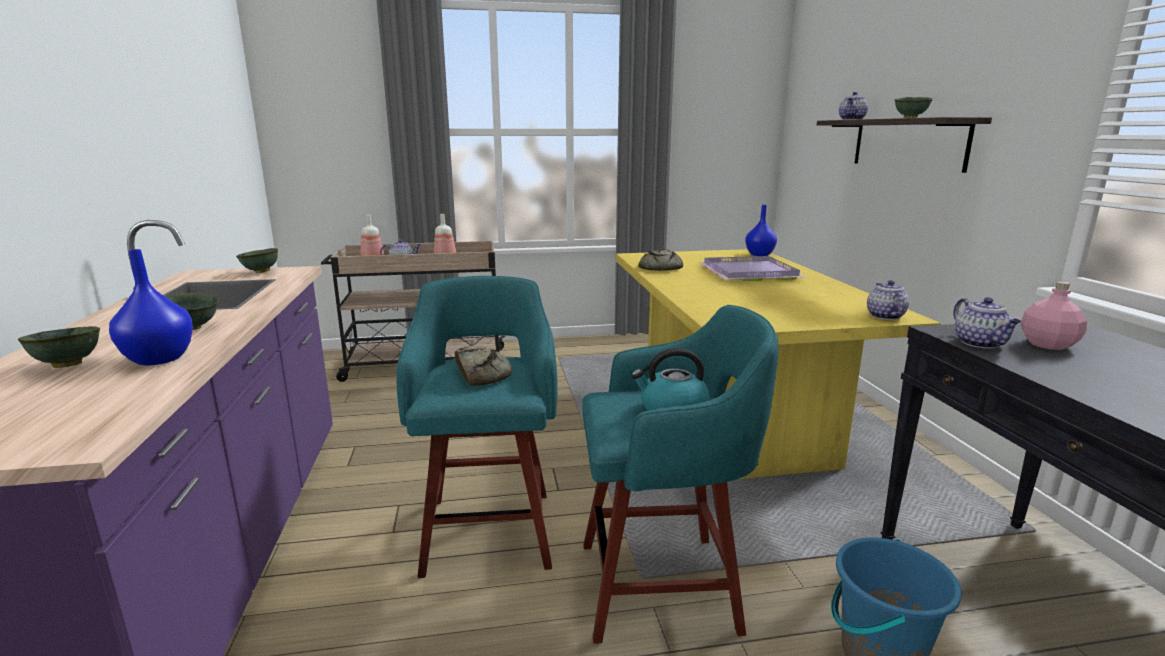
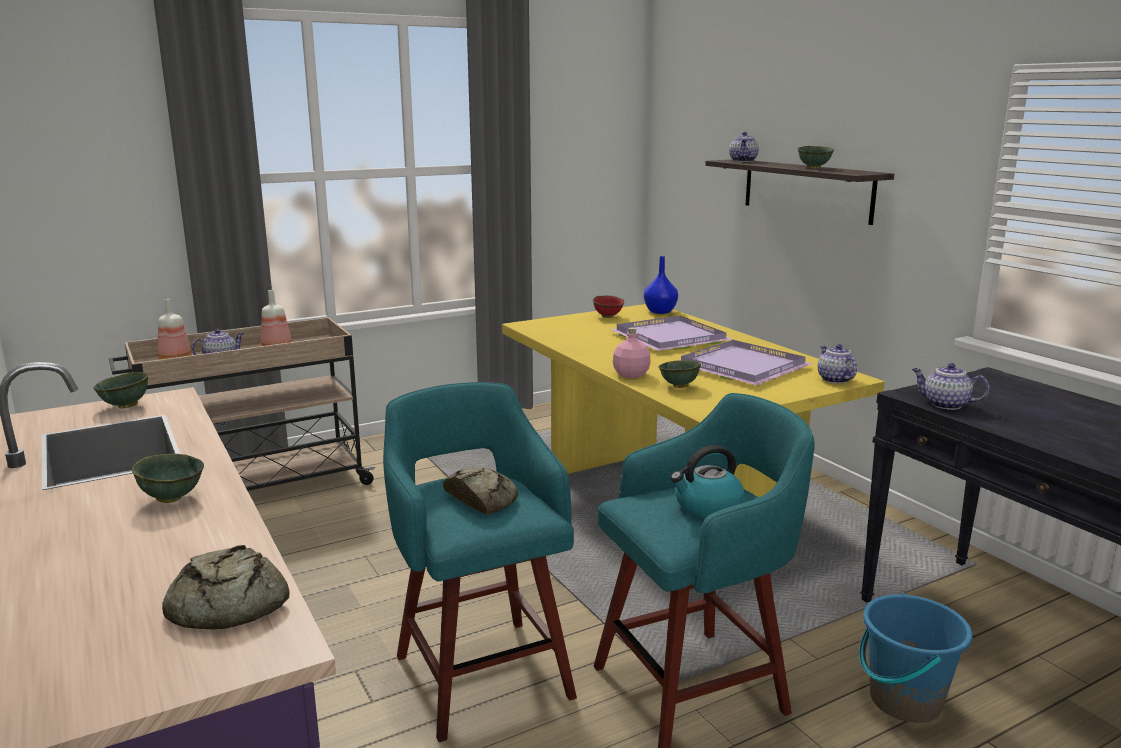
camera: 20 degrees left, 0 degrees up
(67, 365) = (93, 570): green bowl -> green bowl (679, 386)
(159, 359) = (201, 543): blue vase -> none
(659, 268) = (571, 341): bread -> bread (225, 605)
(709, 255) = (608, 316): none -> red bowl
(799, 299) = (745, 367): none -> purple tray
(981, 343) = (945, 404): teapot -> teapot turned 150 degrees clockwise
(1047, 345) = (992, 399): pink bottle -> pink bottle (630, 375)

